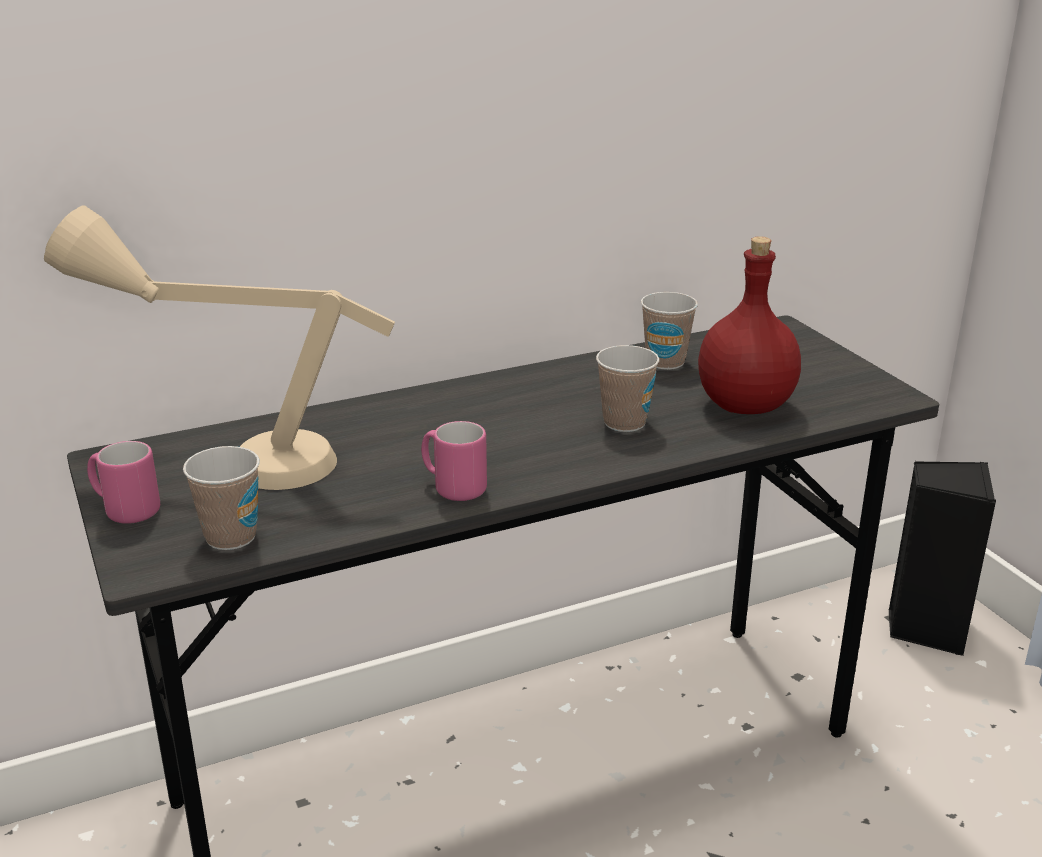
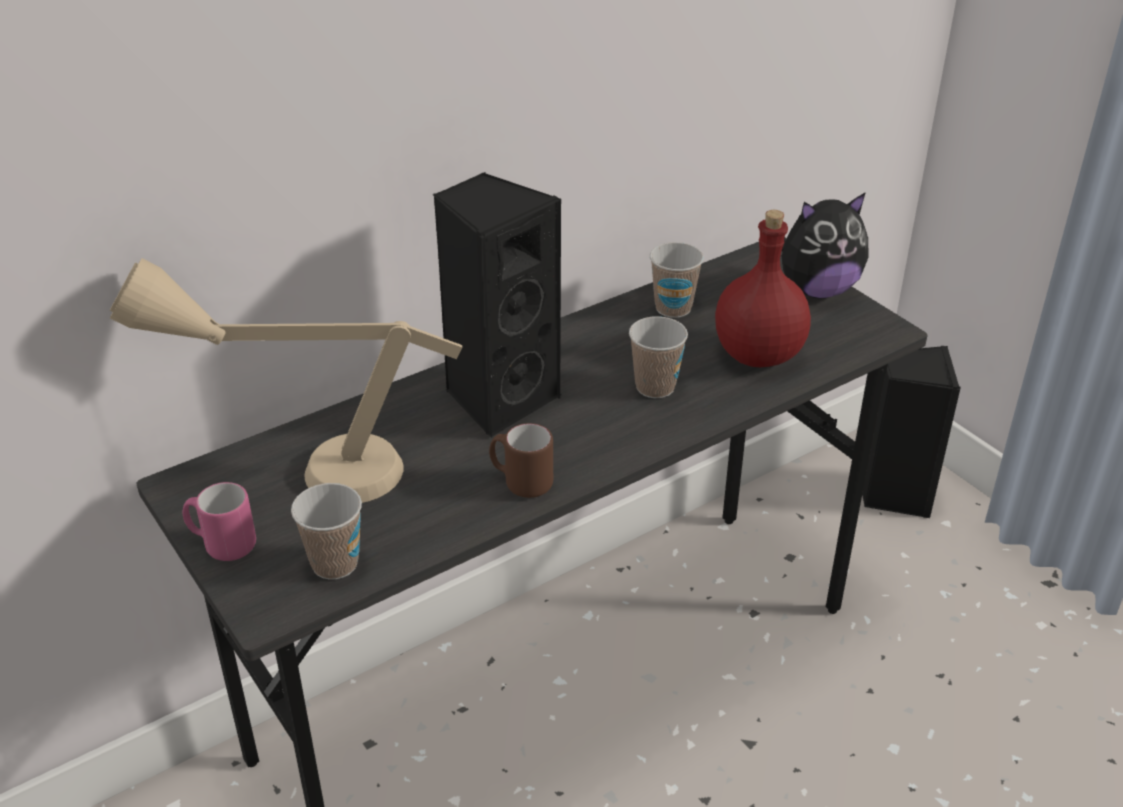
camera: 10 degrees left, 10 degrees up
(453, 488) = (521, 482): pink mug -> brown mug
(457, 418) = (499, 398): none -> black speaker
(825, 359) = (817, 290): none -> plush toy

